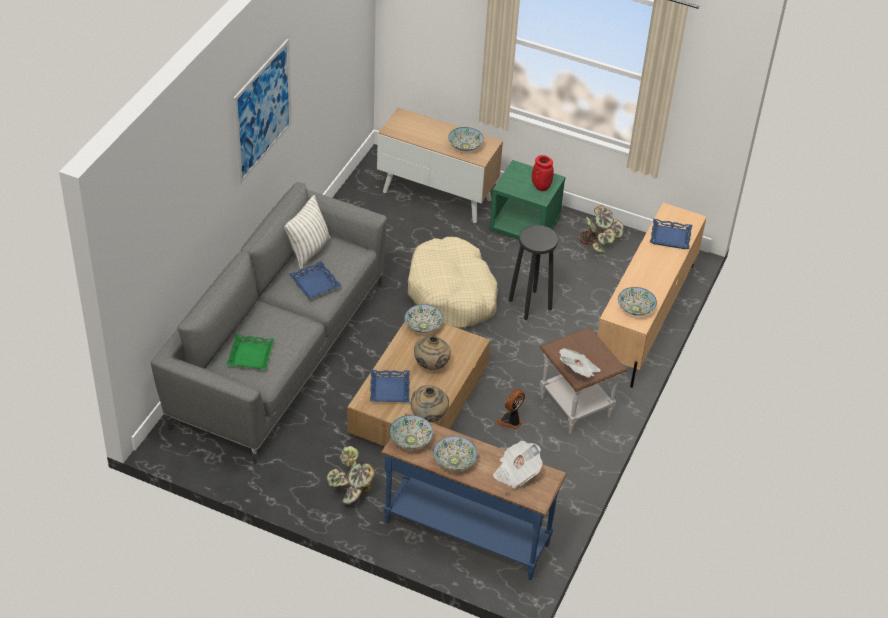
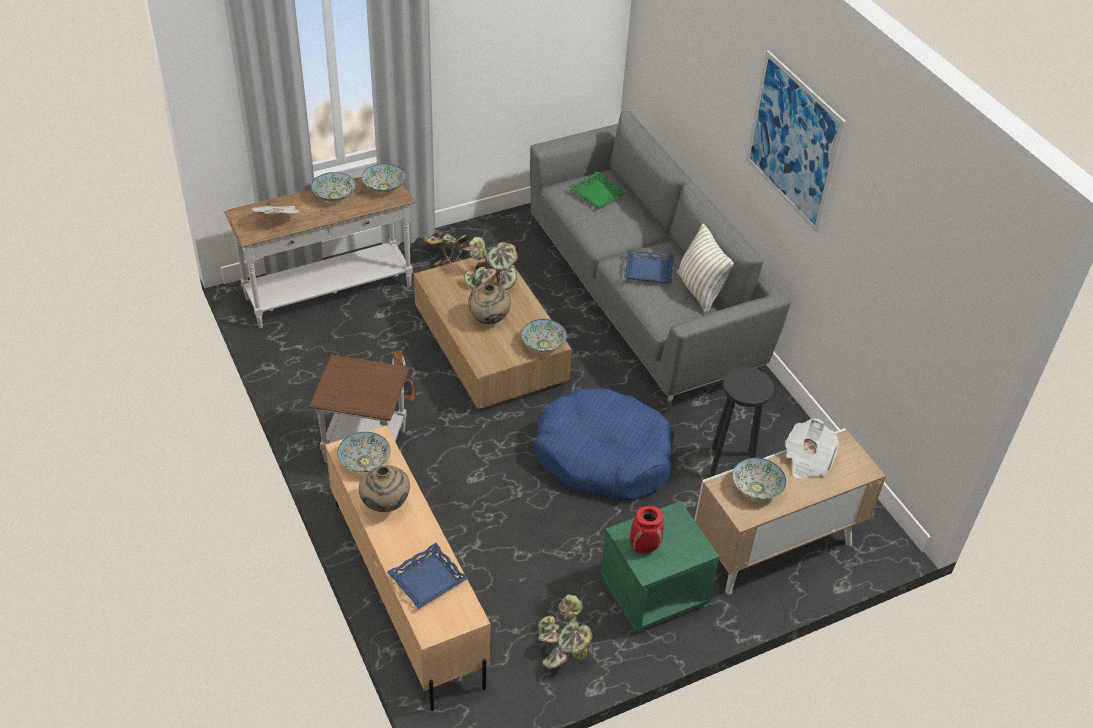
camera: 130 degrees right, 0 degrees up
(389, 389) = (492, 280): blue tray -> potted plant
(429, 417) = (435, 284): beige vase -> beige vase (385, 506)
(452, 294) = (603, 456): beige dog bed -> blue dog bed
(467, 532) = (329, 293): blue console table -> white console table
(530, 304) = (526, 508): black stool -> black stool (731, 465)
(578, 371) = (348, 370): newspaper -> newspaper (807, 460)

